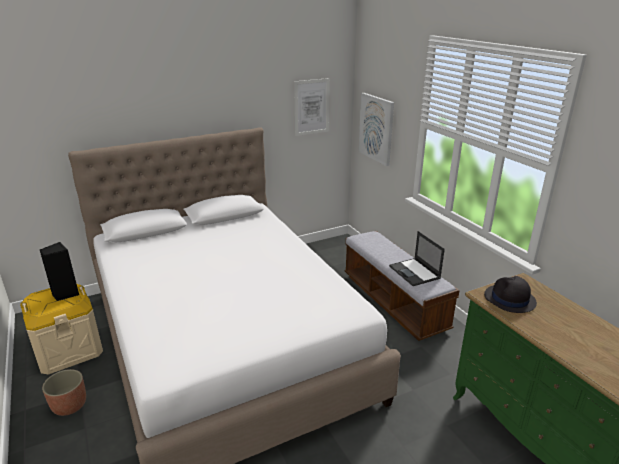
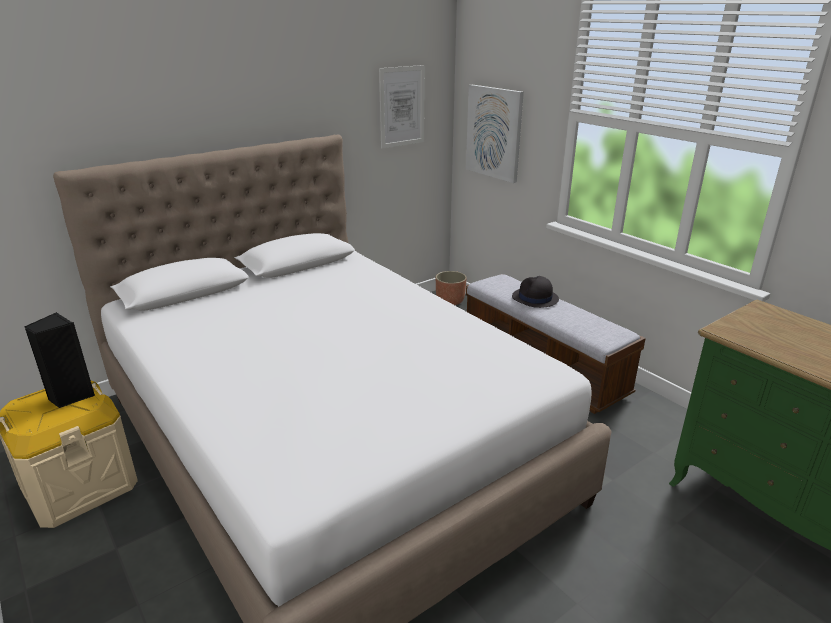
camera: 10 degrees left, 0 degrees up
(69, 405) = (102, 572): planter -> planter (450, 301)
(415, 272) = (580, 320): laptop -> none
(509, 299) = (762, 333): black hat -> black hat (535, 298)

